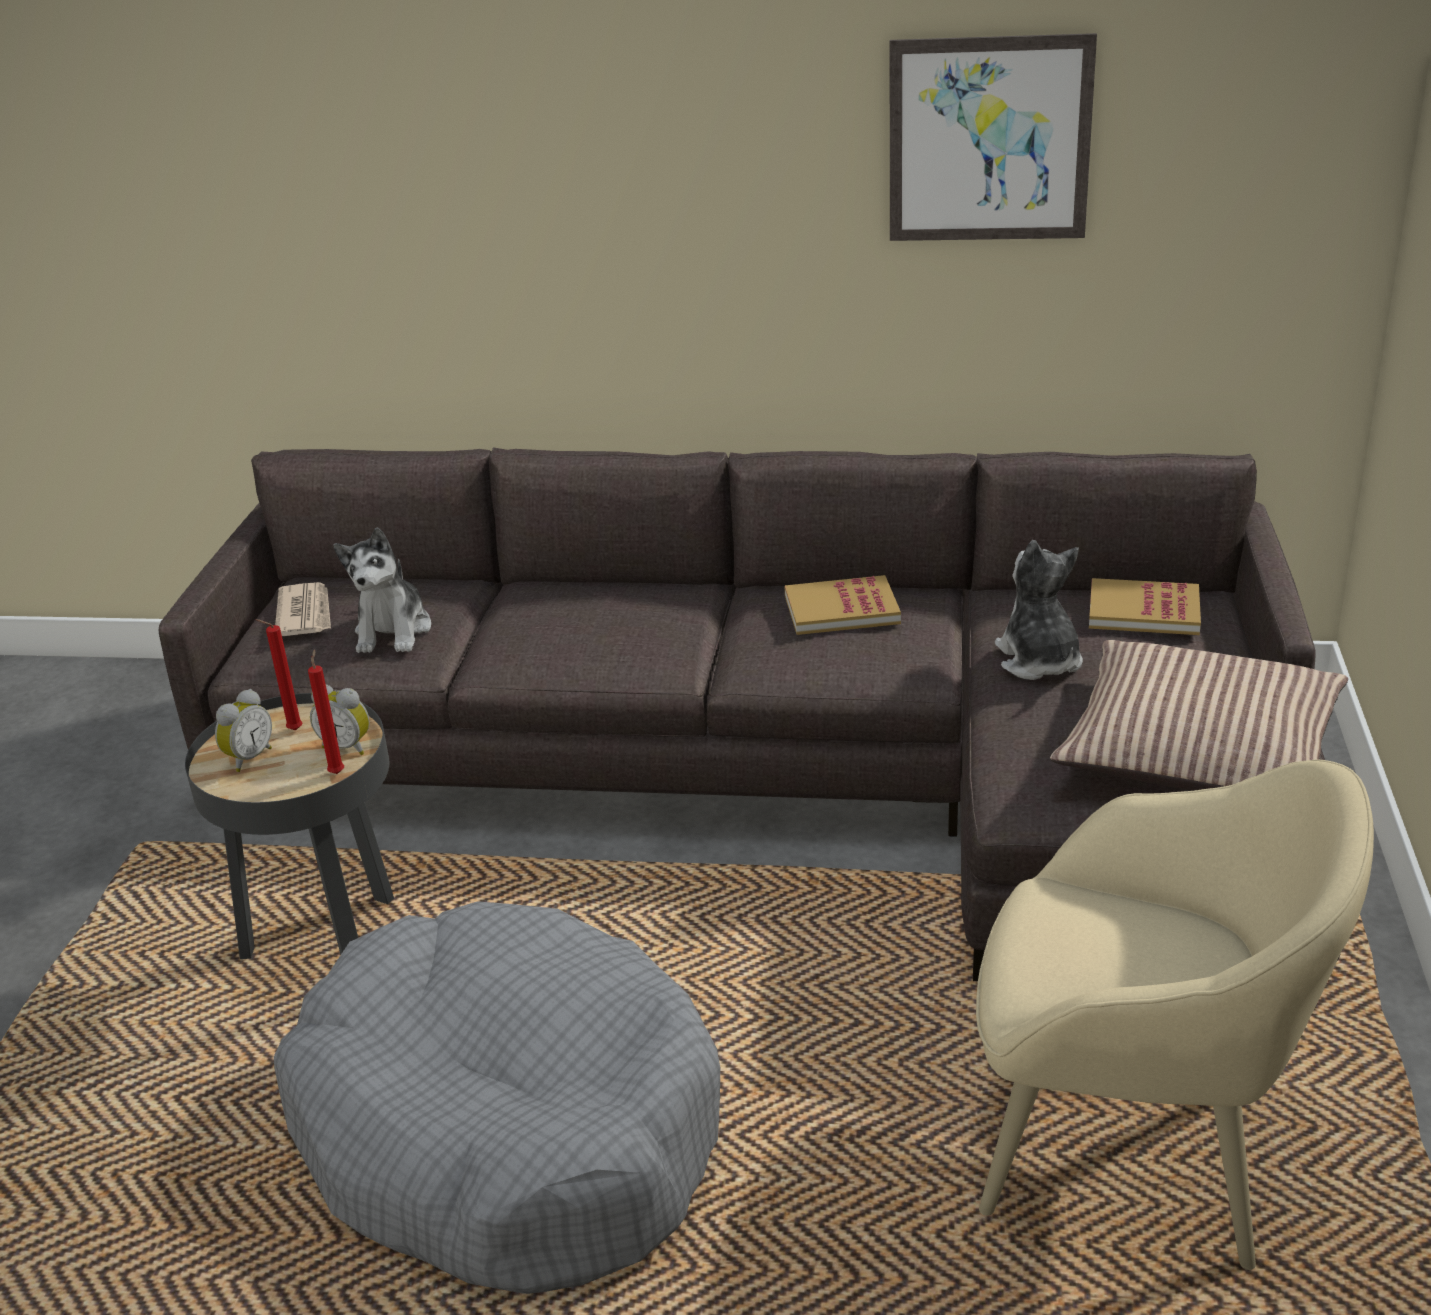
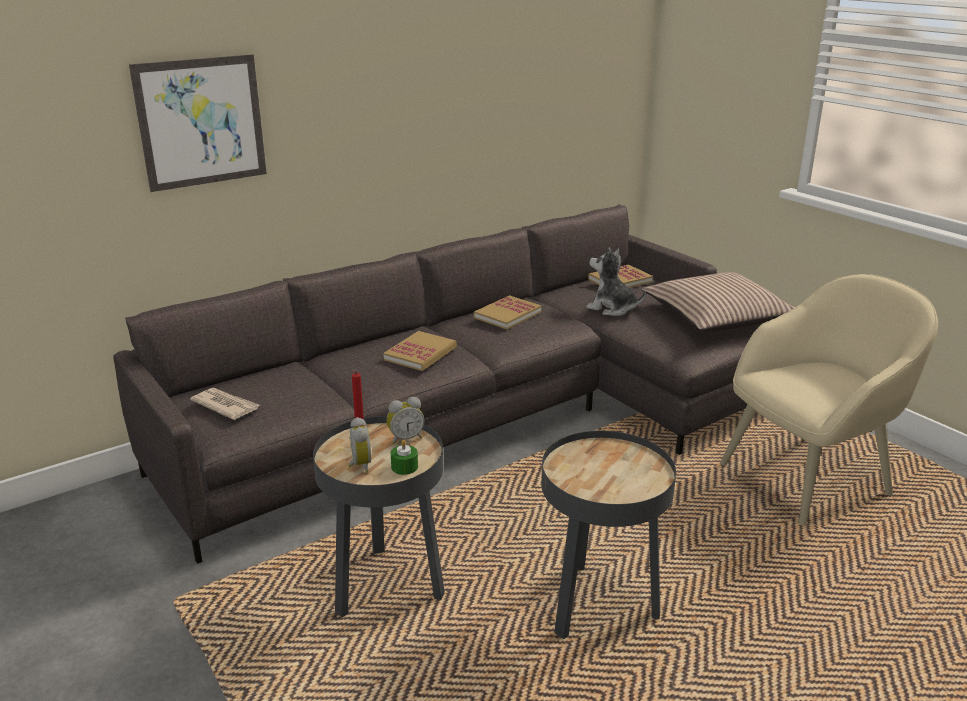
camera: 45 degrees left, 5 degrees down
(282, 785) = (404, 467): none -> green candle
(337, 772) = (423, 450): red candle -> none
(393, 631) = (296, 395): plush toy -> none
(508, 1129) = (598, 605): grey dog bed -> black side table
(619, 629) = (420, 354): none -> book
(989, 140) = (508, 66): picture -> picture (201, 122)

